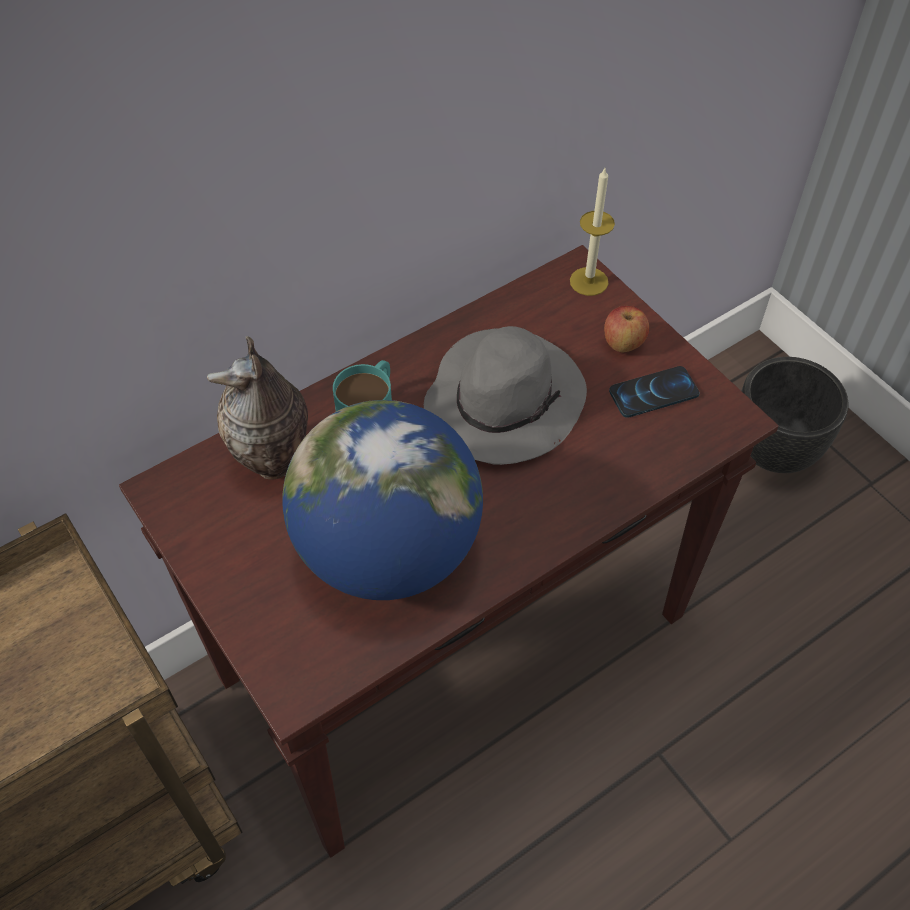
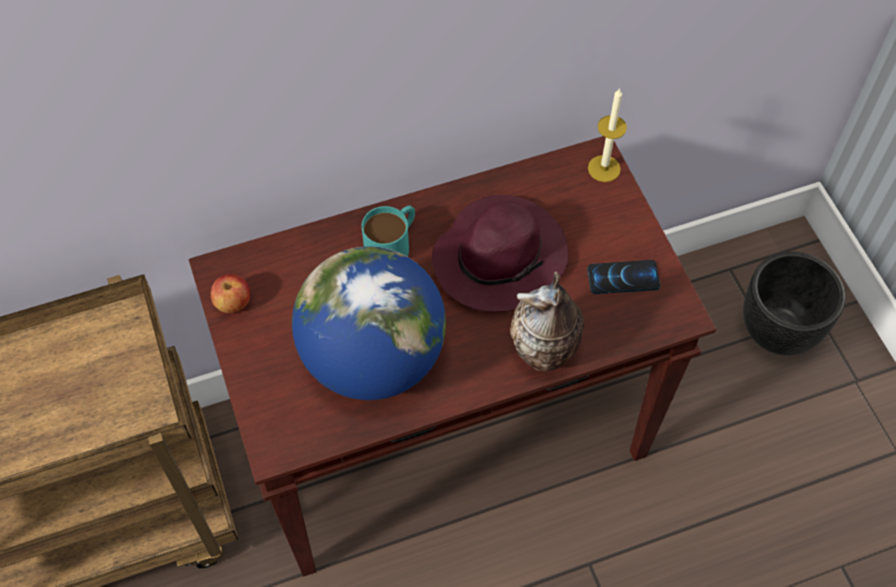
camera: 15 degrees right, 5 degrees up
(274, 462) = (308, 268): vase -> vase (544, 357)
(504, 400) = (500, 257): grey hat -> purple hat
(623, 343) = (613, 229): apple -> apple (233, 303)

